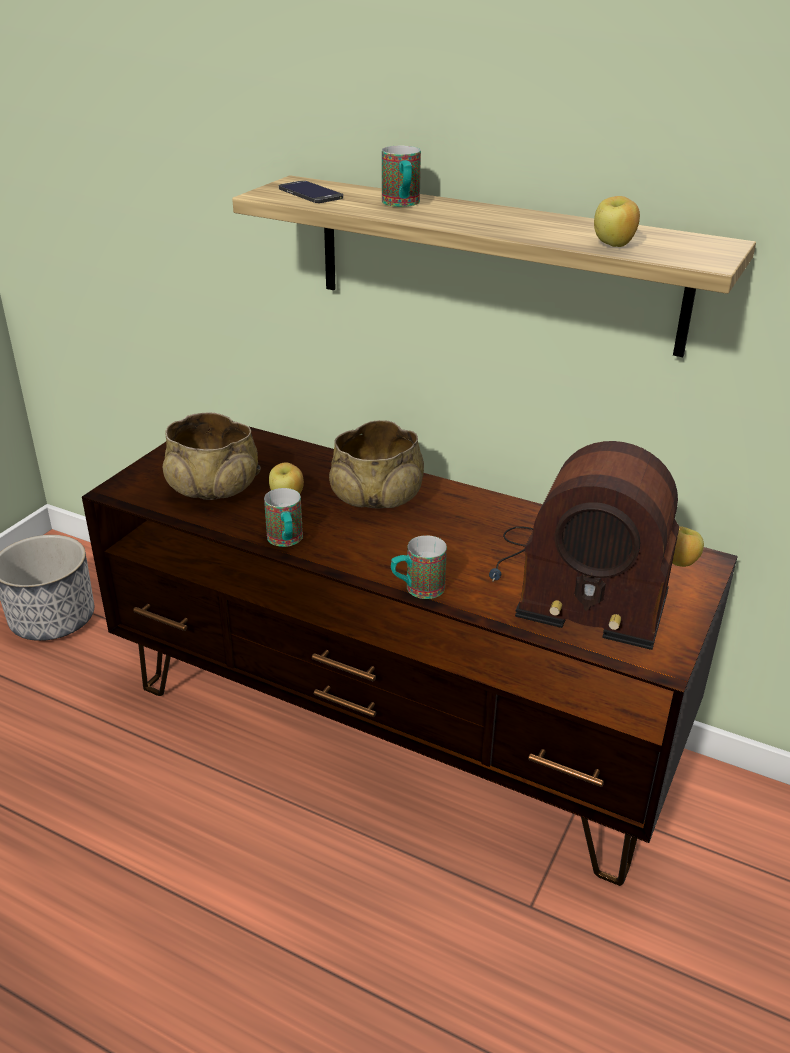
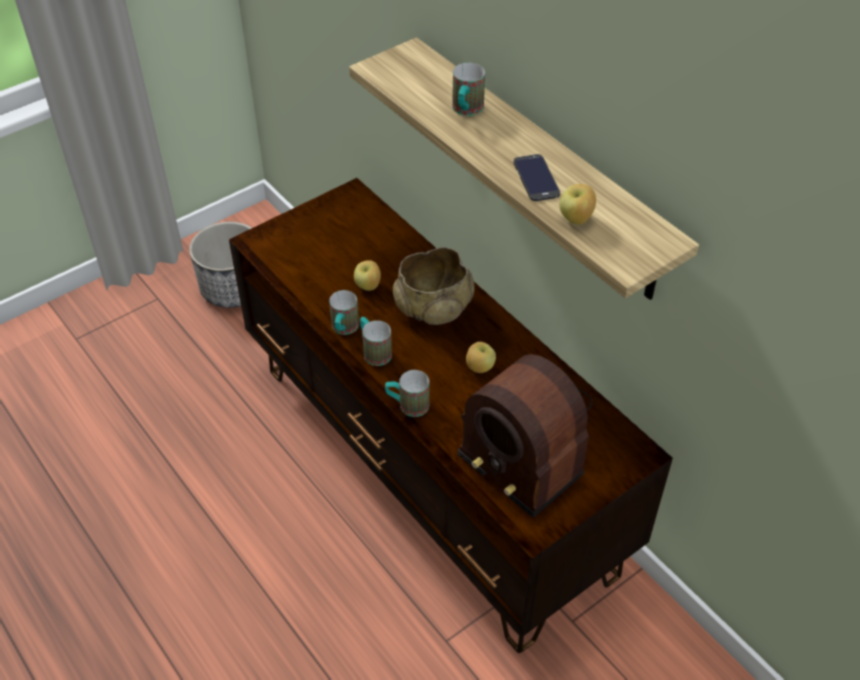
camera: 25 degrees right, 15 degrees up
(213, 488) = (321, 259): beige bowl -> none
(310, 193) = (409, 74): phone -> phone (536, 178)
(338, 551) = (374, 351): none -> mug
(679, 563) = (619, 448): apple -> apple (479, 368)

